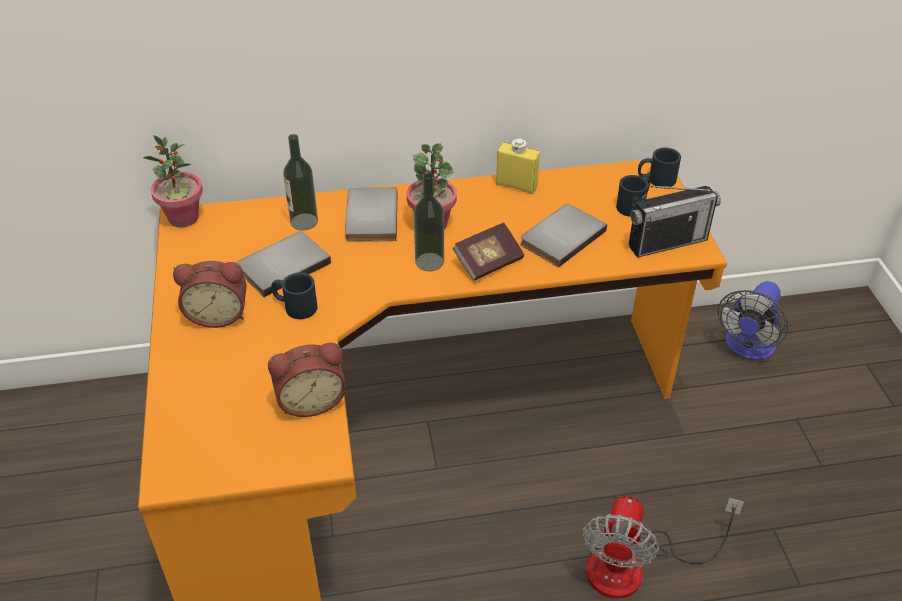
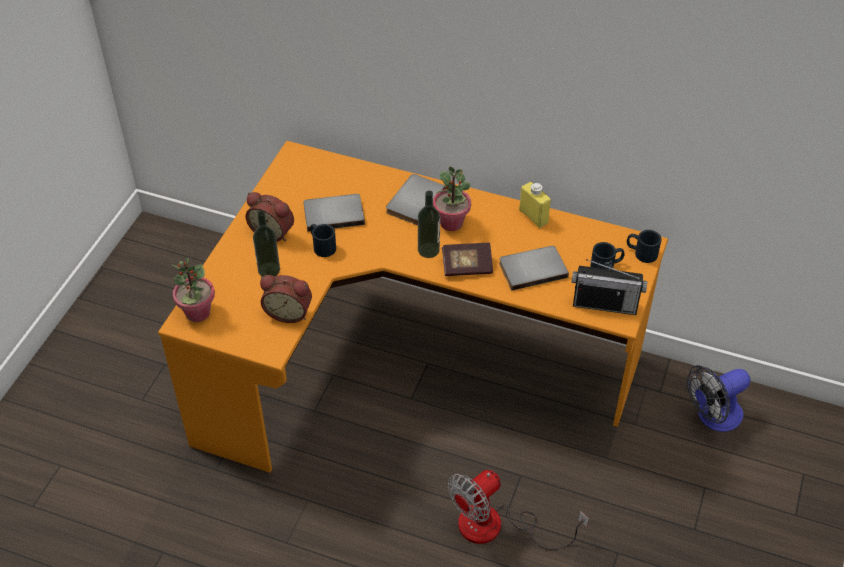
camera: 30 degrees right, 5 degrees up
(183, 218) = (295, 154): potted plant -> potted plant (197, 313)
(304, 221) = (369, 187): bottle -> bottle (269, 270)

